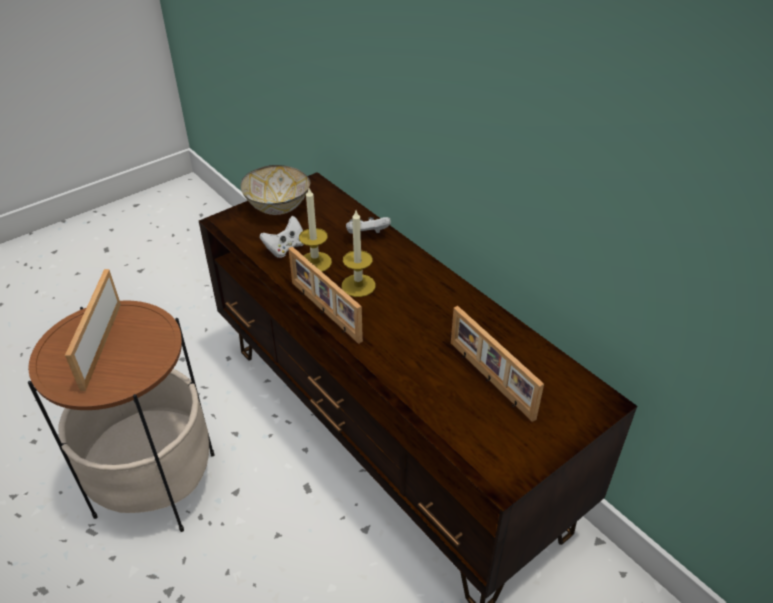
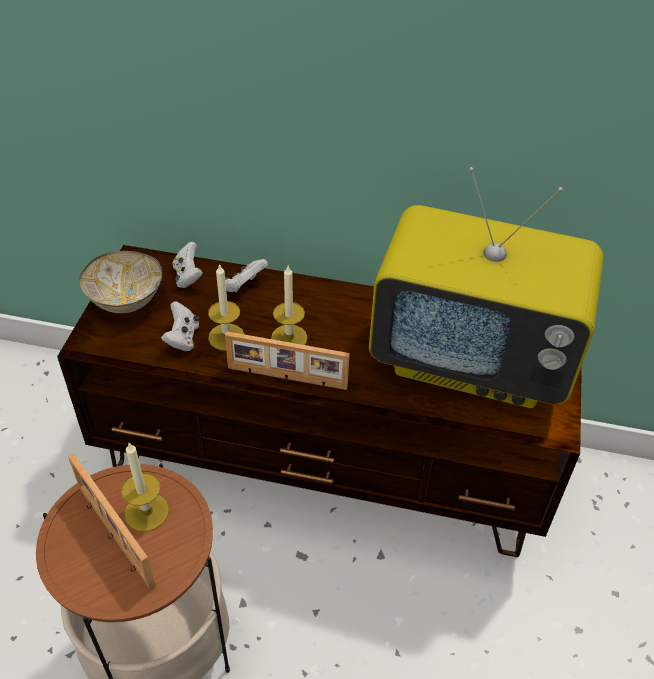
camera: 40 degrees left, 5 degrees up
(135, 343) = (146, 512): none -> candle
(335, 210) = (188, 276): none -> white game controller
(489, 380) = (473, 360): picture frame -> television

